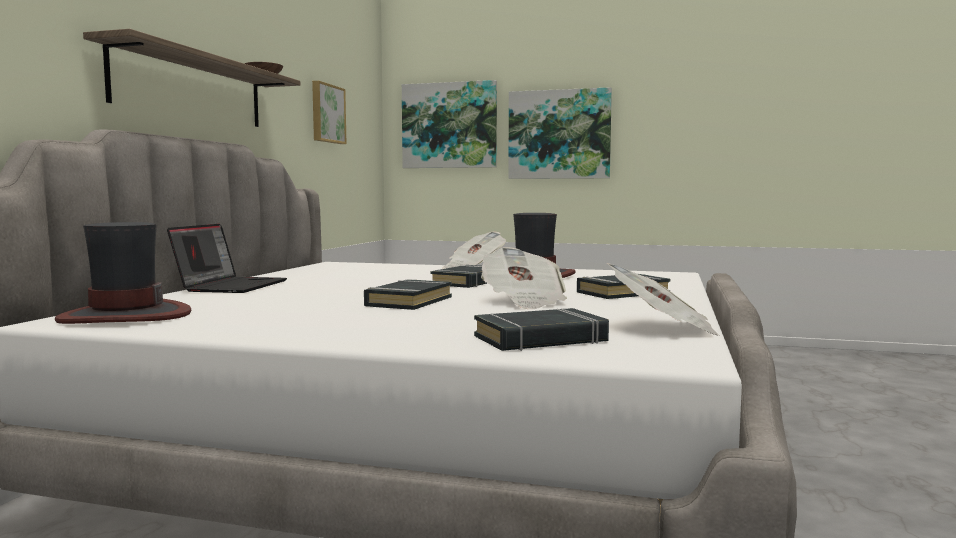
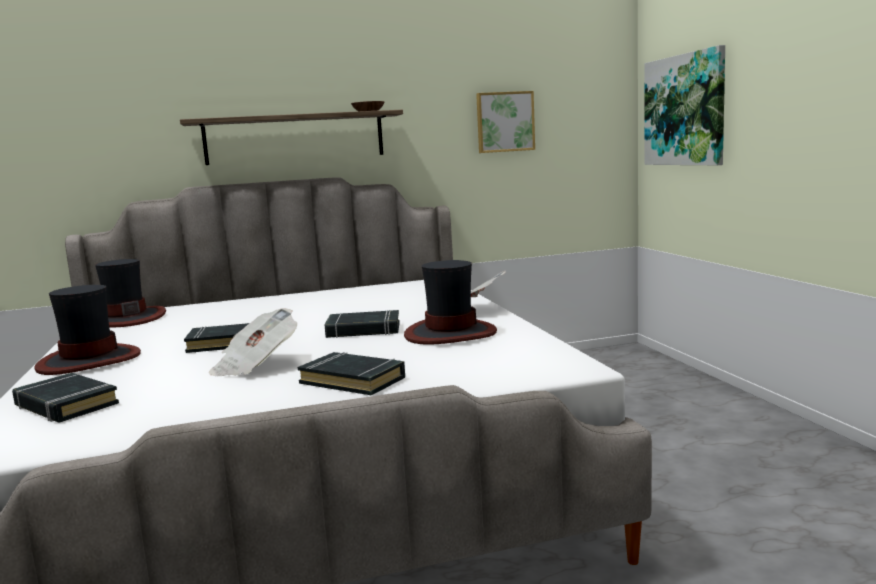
camera: 60 degrees right, 5 degrees up
(231, 286) = (266, 300): laptop -> none
(345, 331) = (88, 361): none -> hat
(559, 134) = (787, 117): picture -> none
(663, 329) = (126, 429): newspaper -> none

